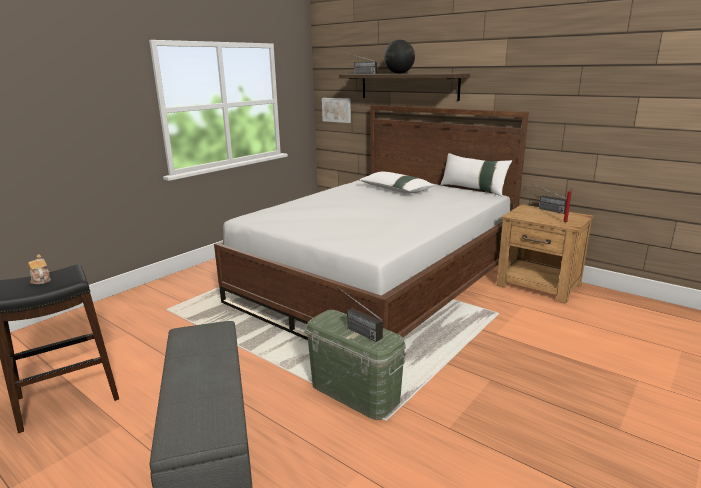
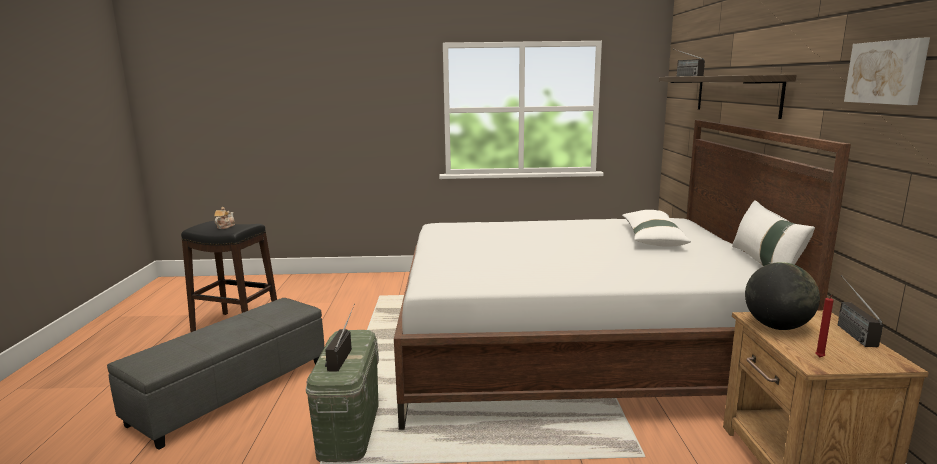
camera: 50 degrees right, 5 degrees down
(337, 110) = (678, 124): picture -> picture (887, 72)
(399, 73) = (713, 75): globe -> globe (777, 327)

